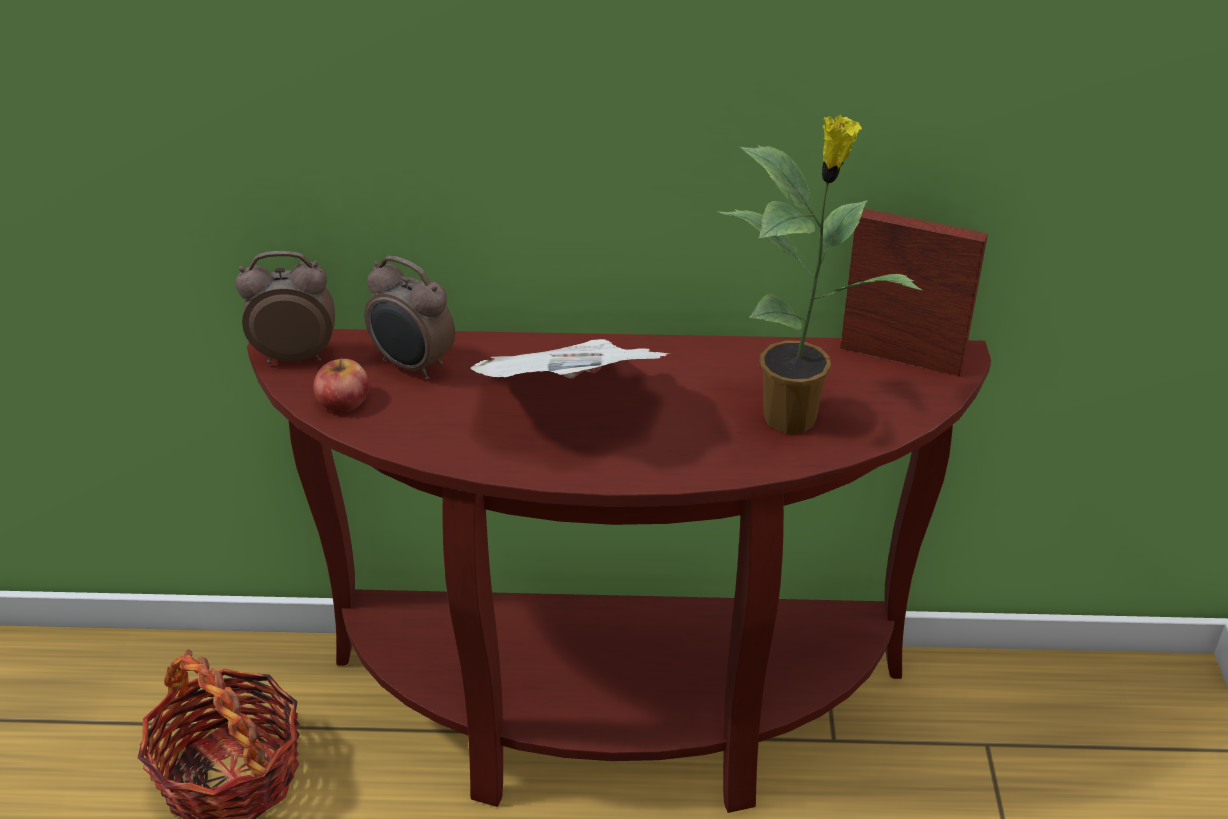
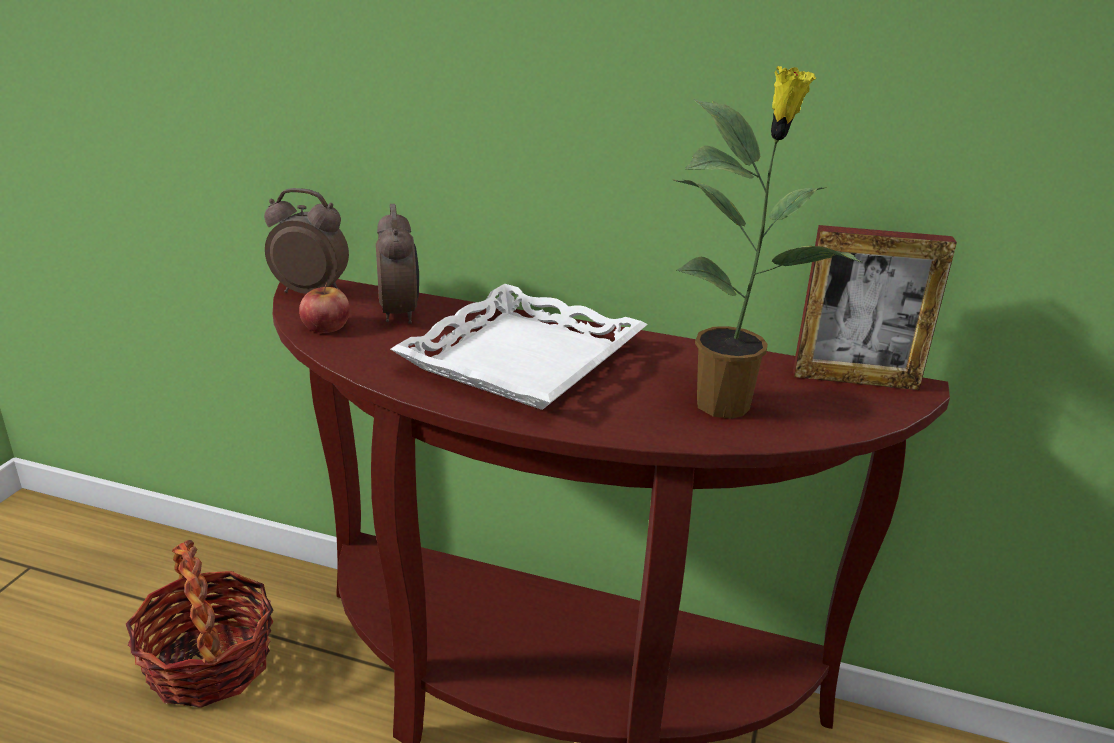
camera: 15 degrees right, 10 degrees down
(412, 366) = (400, 314): alarm clock -> alarm clock turned 150 degrees counterclockwise
(572, 401) = (521, 358): newspaper -> white tray
(901, 357) = (855, 379): picture frame -> picture frame turned 150 degrees clockwise

